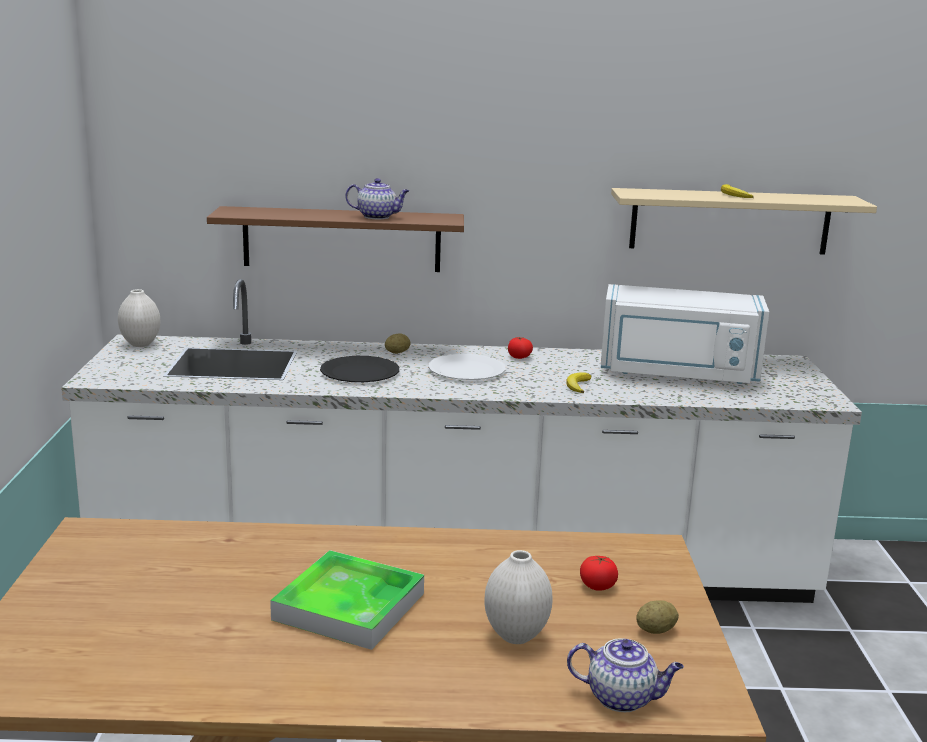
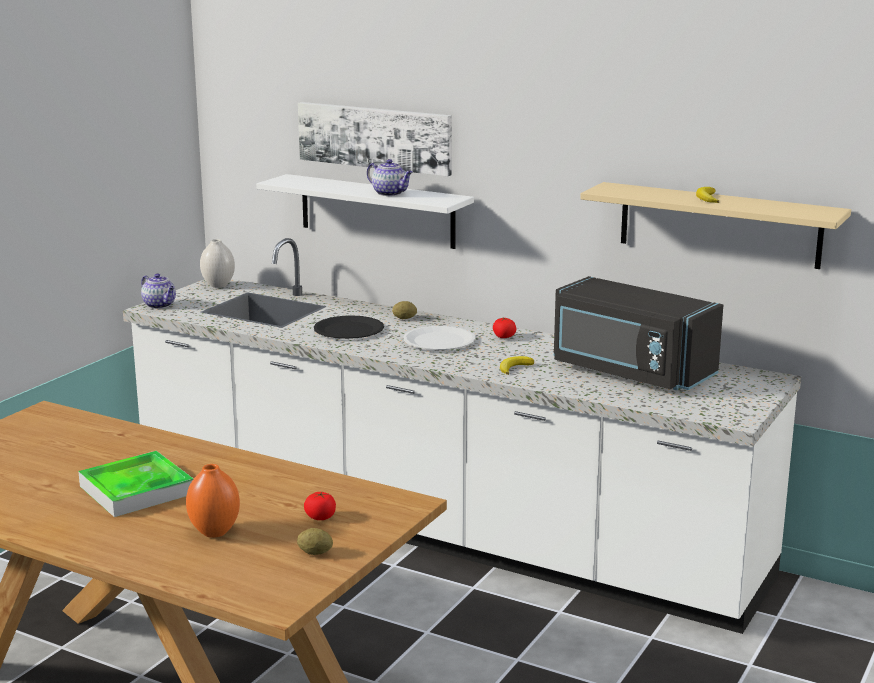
camera: 30 degrees right, 0 degrees up
(340, 156) = (375, 137): none -> picture
(342, 239) = (377, 211): brown shelf -> white shelf
(515, 636) = (214, 532): white vase -> orange vase
(622, 698) = (226, 583): teapot -> teapot (160, 305)
(678, 373) = (629, 372): white microwave -> black microwave

